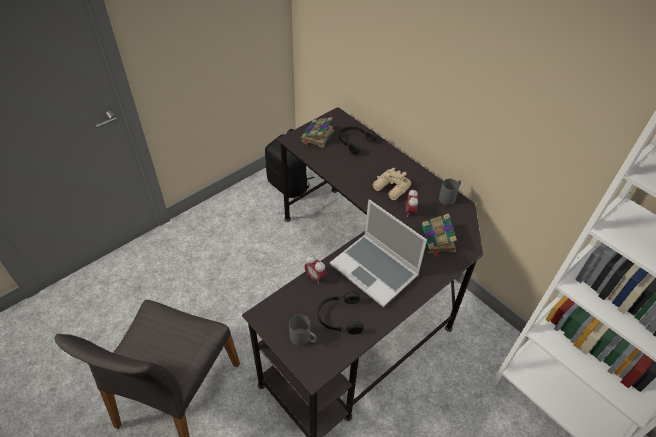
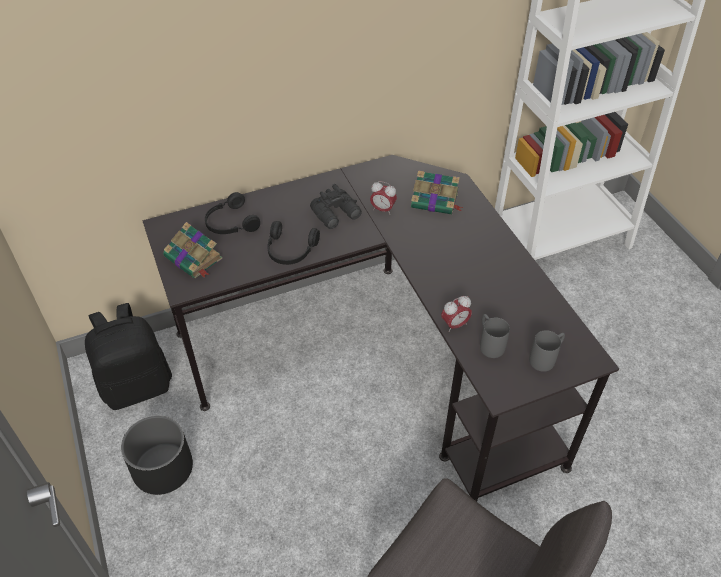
camera: 70 degrees left, 0 degrees up
(241, 215) = (162, 468): none -> black planter
(339, 317) = (521, 317): black headphones -> black headphones (290, 251)
(375, 270) = (462, 266): laptop -> none
(391, 189) = (337, 214): beige binoculars -> black binoculars
(449, 197) = (375, 171): grey mug -> grey mug (489, 343)

